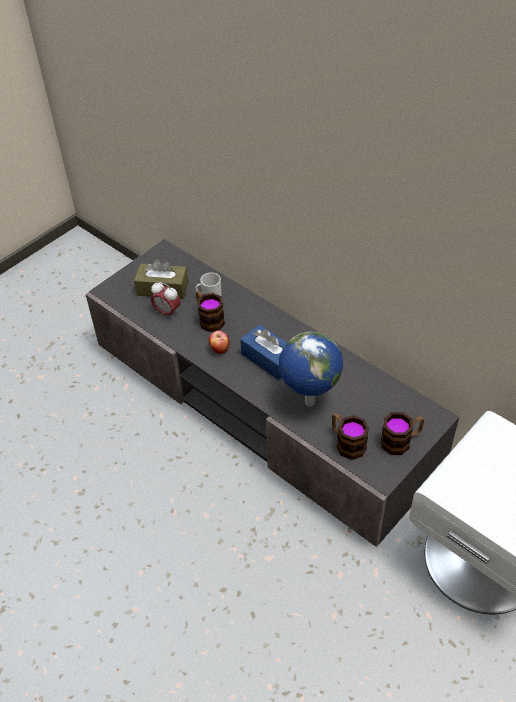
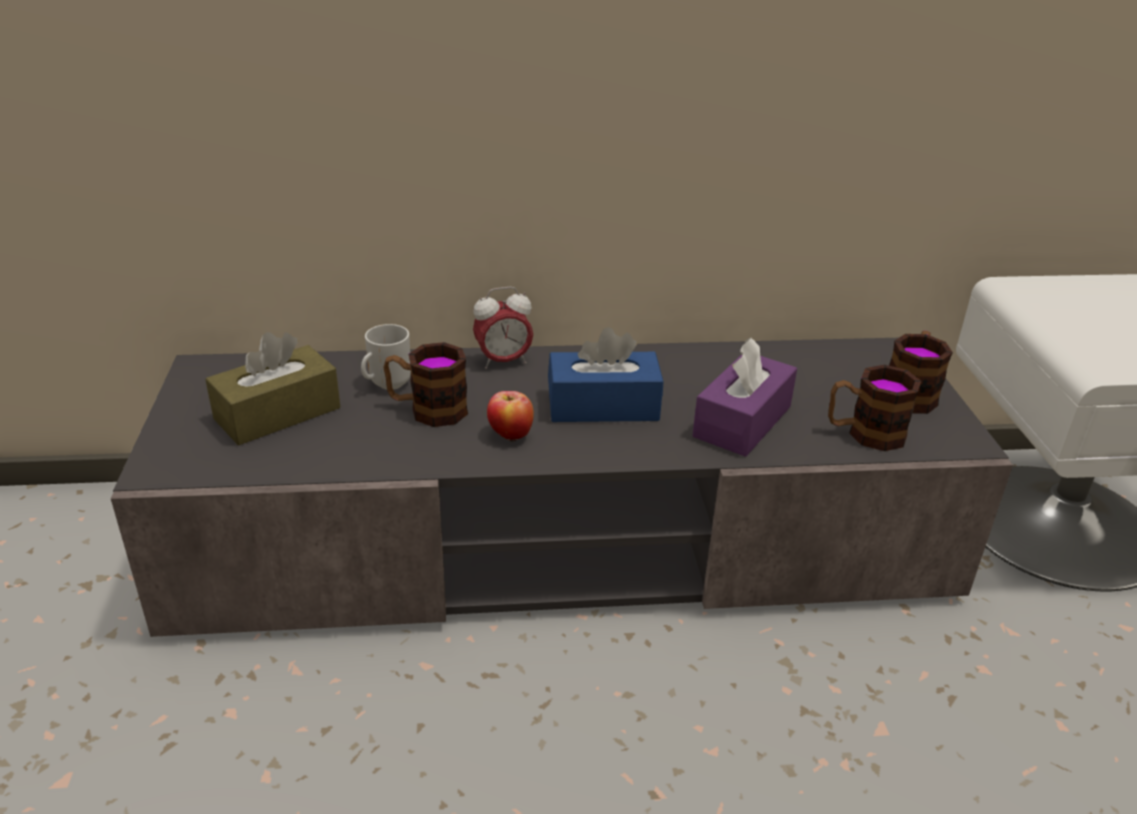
camera: 50 degrees left, 15 degrees down
(167, 312) = (337, 438): alarm clock -> alarm clock (503, 361)
(308, 403) = (742, 421): globe -> purple tissue box

